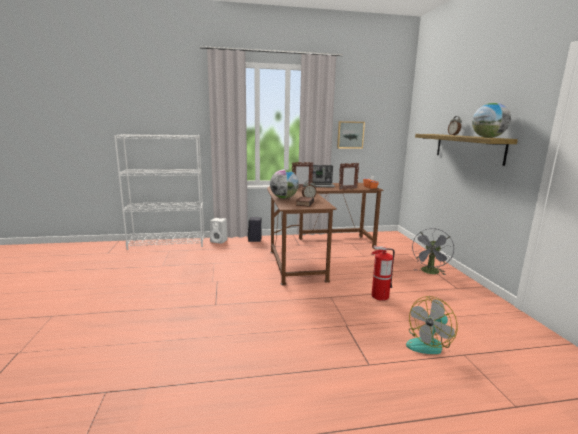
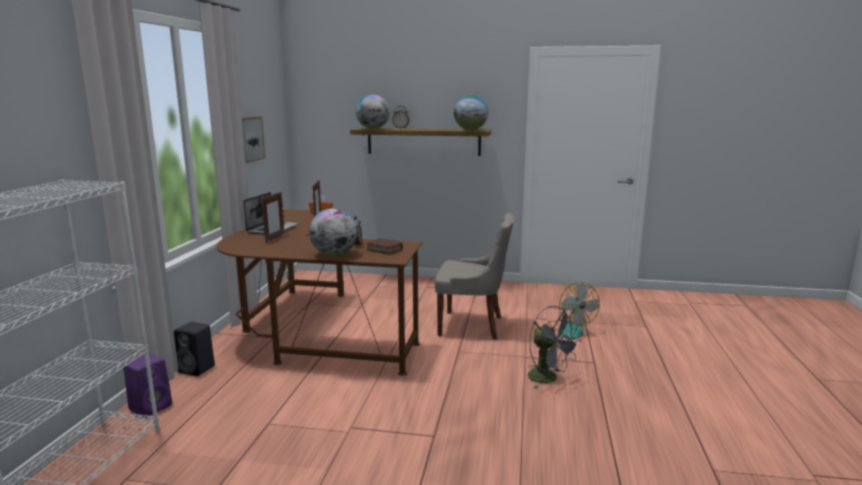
camera: 70 degrees left, 0 degrees up
(219, 241) = (151, 406): white speaker -> purple speaker
(379, 296) = (472, 326): fire extinguisher -> grey chair
(430, 272) = (434, 289): grey fan -> grey fan (548, 379)
(431, 134) = (373, 128): none -> globe

